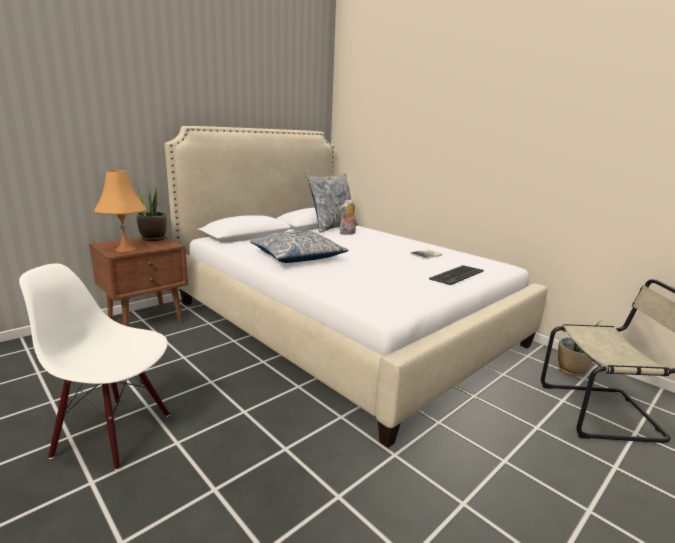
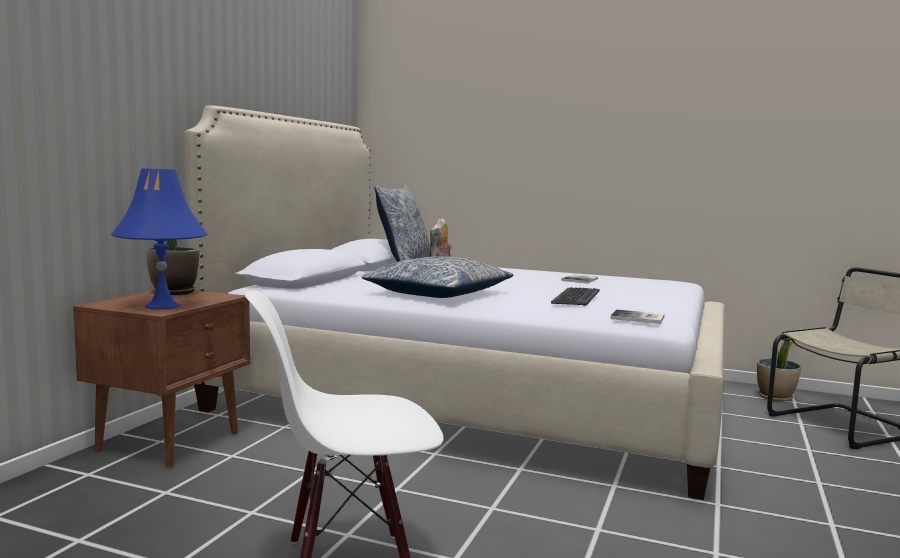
camera: 25 degrees left, 10 degrees down
(125, 249) = (162, 306): orange table lamp -> blue table lamp
(377, 303) = (639, 318): none -> book
(456, 275) = (653, 292): keyboard -> keyboard (575, 297)

